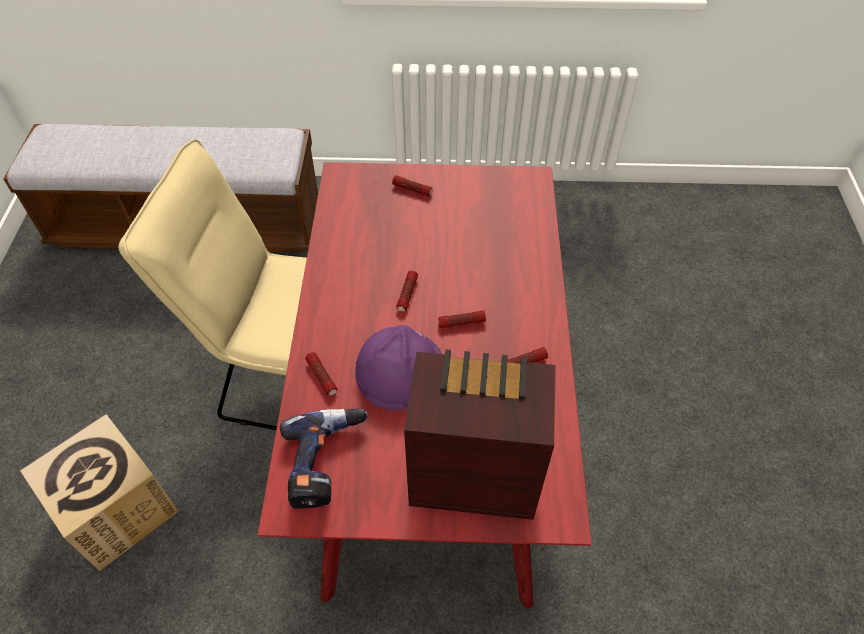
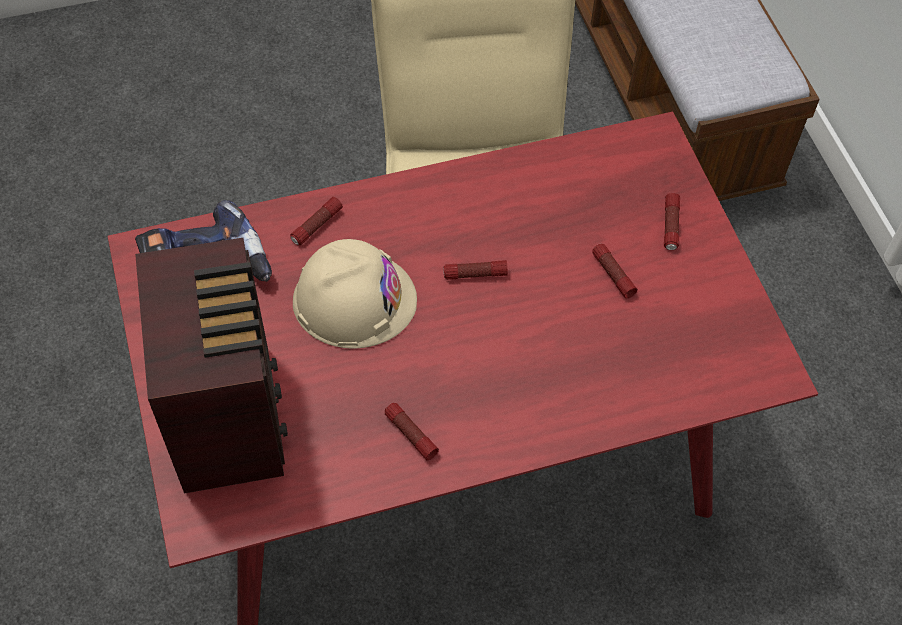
camera: 70 degrees right, 5 degrees up
(118, 510) = (239, 174): cardboard box -> none
(399, 369) = (354, 299): purple hard hat -> beige hard hat
(461, 323) = (452, 347): flashlight -> flashlight (612, 275)

